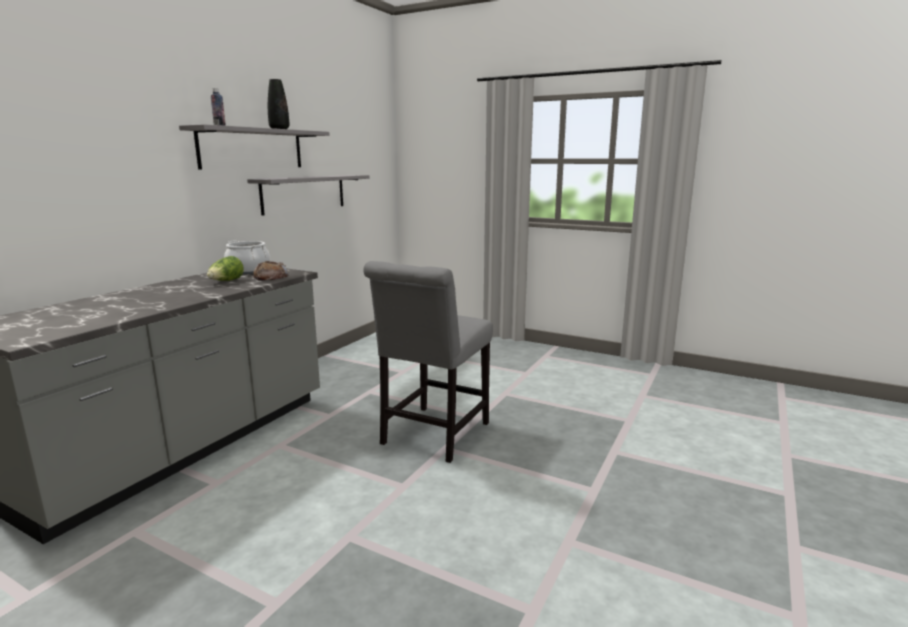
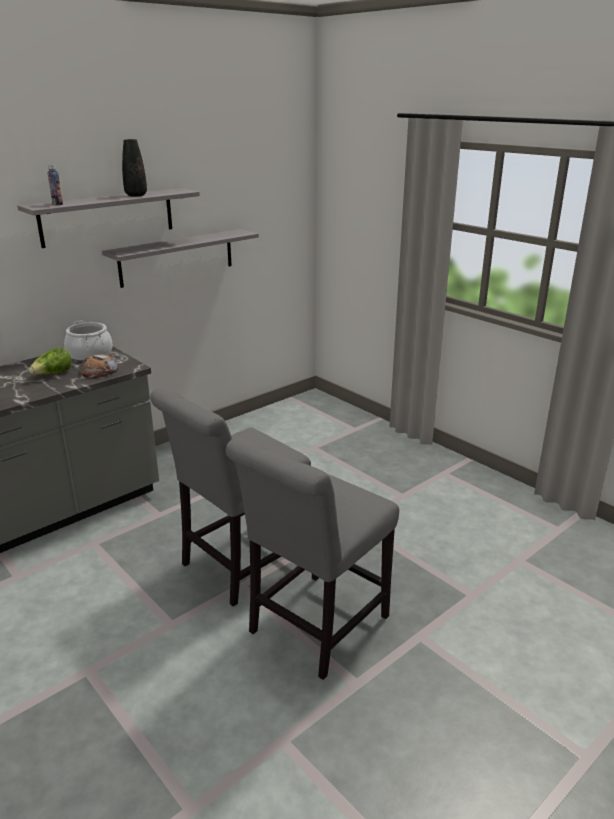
camera: 20 degrees right, 10 degrees up
(529, 463) = (314, 628): none -> grey chair

